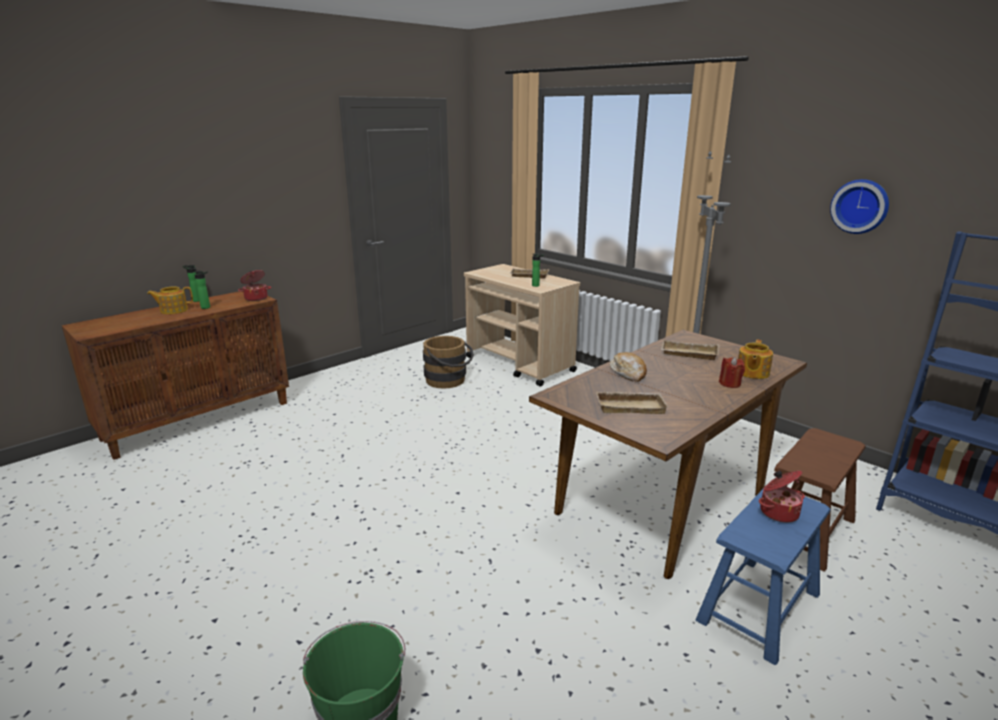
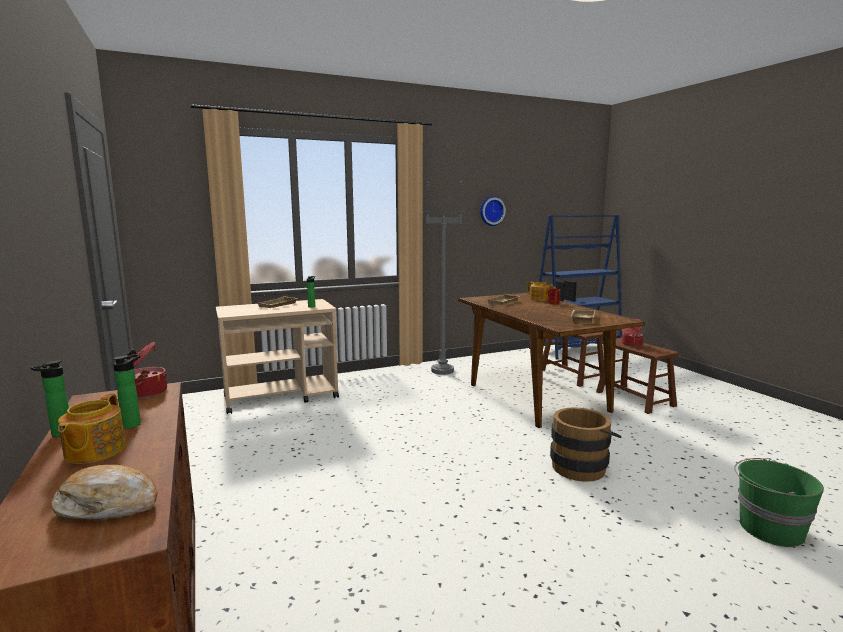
camera: 70 degrees left, 10 degrees down
(448, 381) = (274, 431): brown bucket -> brown bucket (581, 466)
(628, 373) = (529, 313): bread -> bread (108, 505)
(759, 607) = (635, 399): blue stool -> brown stool

